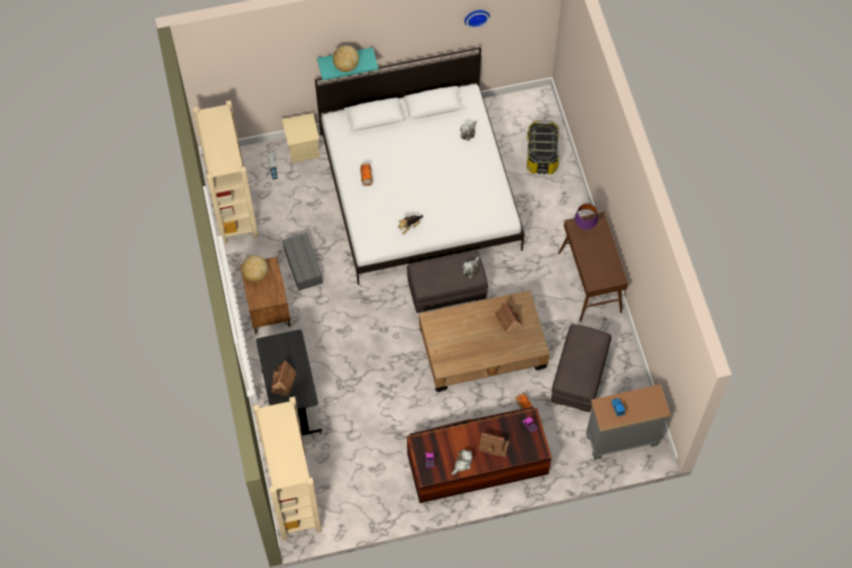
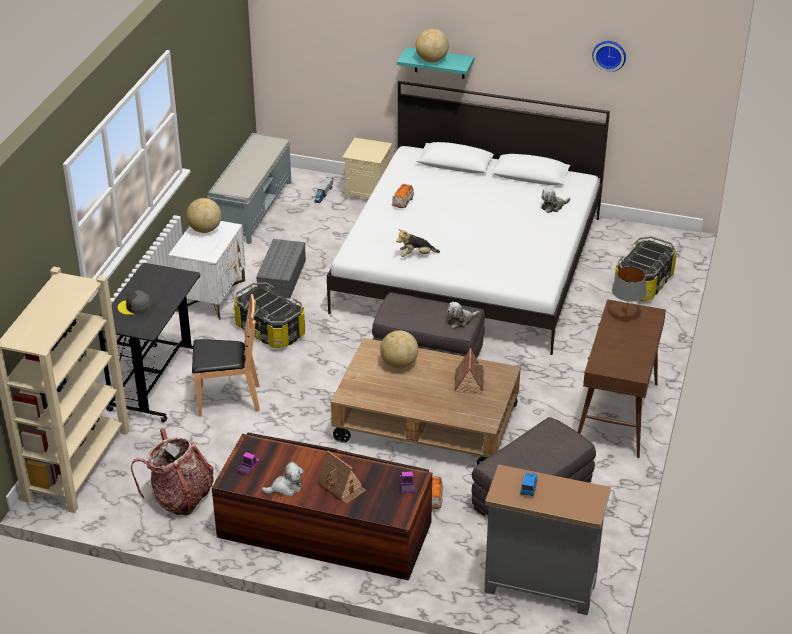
camera: 30 degrees right, 25 degrees down
(233, 206) = (253, 208): beige bookcase -> grey bench
(267, 307) = (211, 296): brown nightstand -> white nightstand
(283, 382) = (135, 307): toy house -> grey cap
(330, 319) = (270, 330): none -> storage box
(347, 393) = (228, 399): none -> brown chair
(376, 486) = (180, 497): none -> backpack
(456, 326) = (399, 364): none -> globe
(584, 229) = (625, 315): purple table lamp -> grey table lamp

